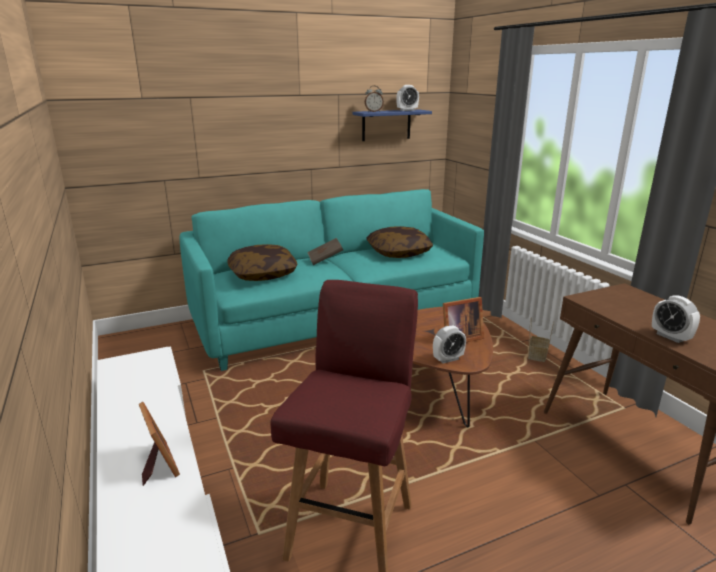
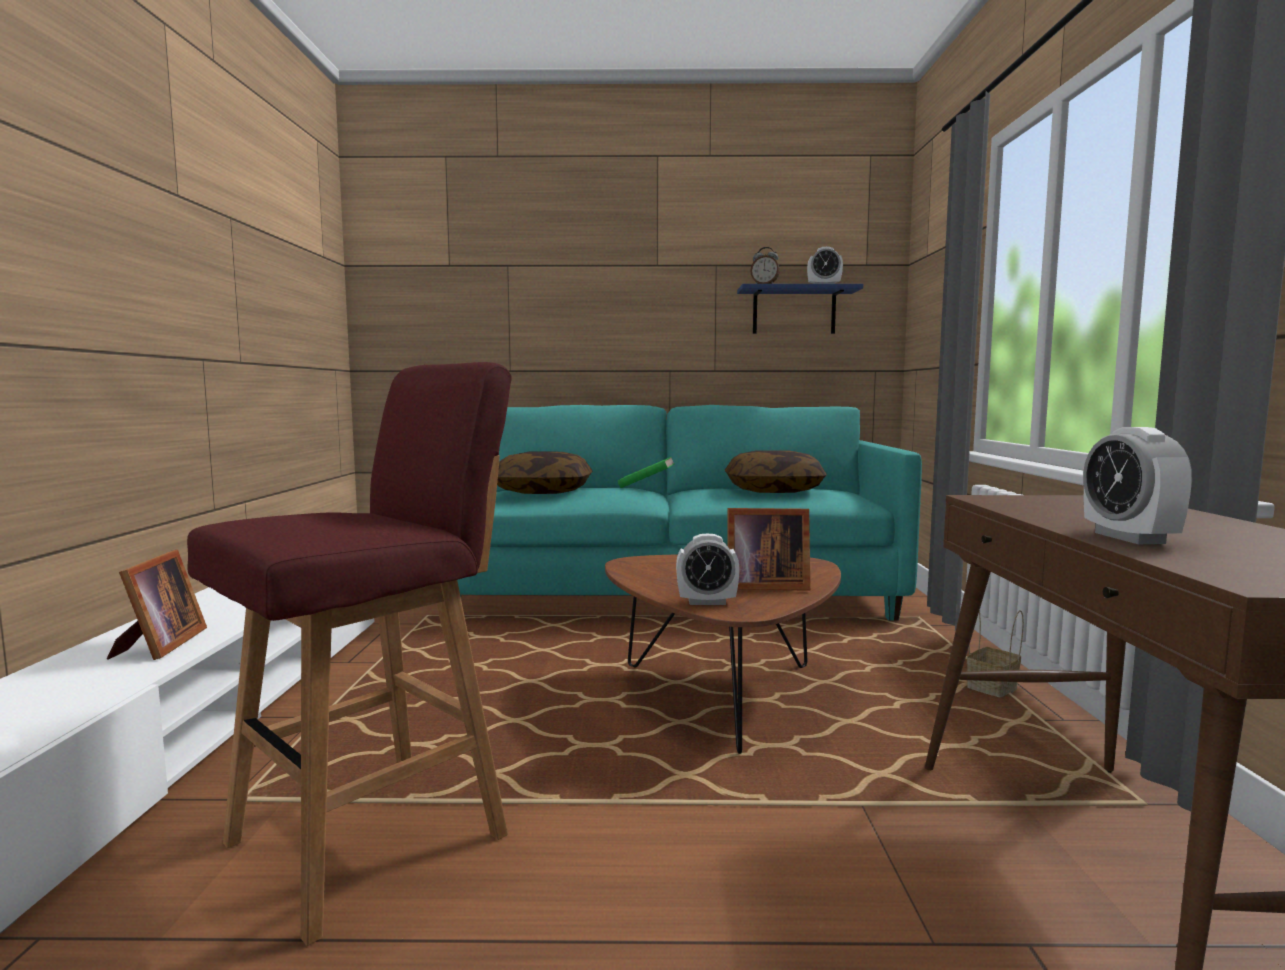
camera: 25 degrees right, 15 degrees down
(325, 260) = (646, 486): brown book -> green book

